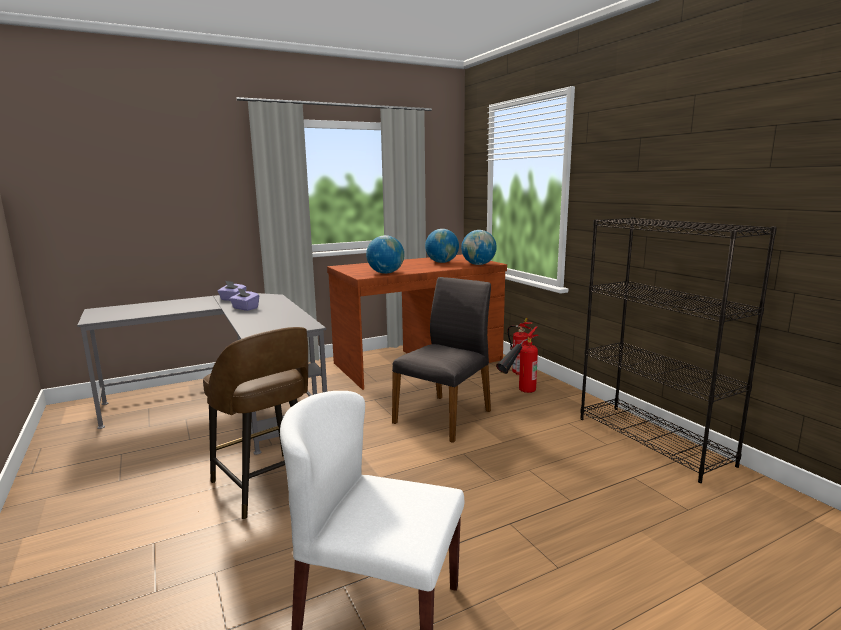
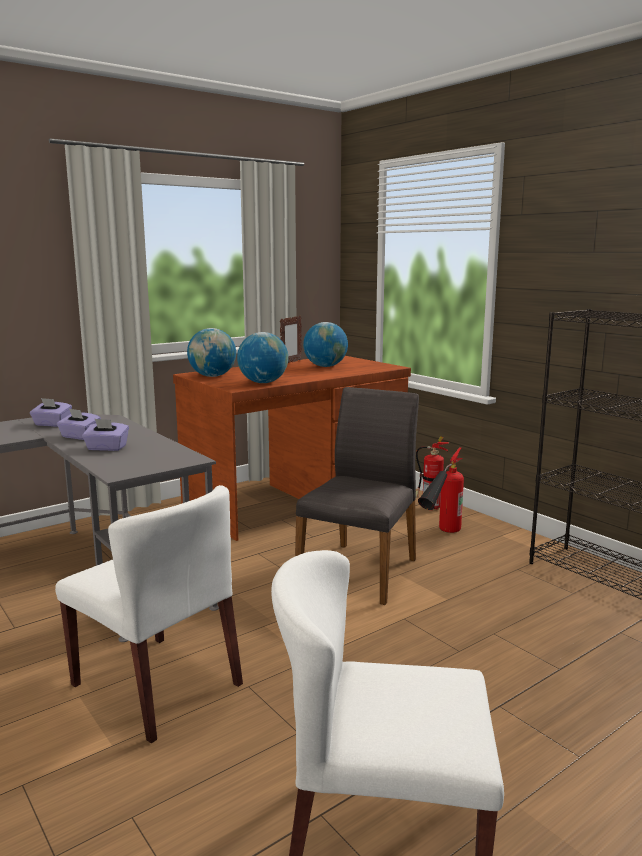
camera: 10 degrees left, 0 degrees up
(257, 316) = (106, 448): none -> purple tissue box
(267, 485) = (157, 685): brown stool -> white chair
(418, 259) = (291, 362): none -> picture frame
(478, 264) = (375, 369): globe -> globe (212, 376)

